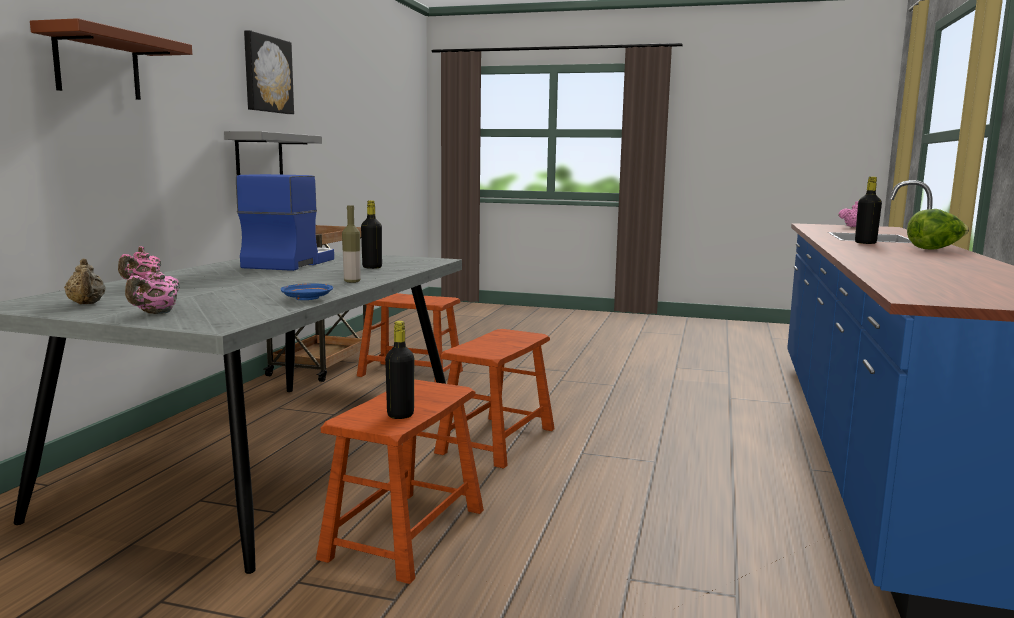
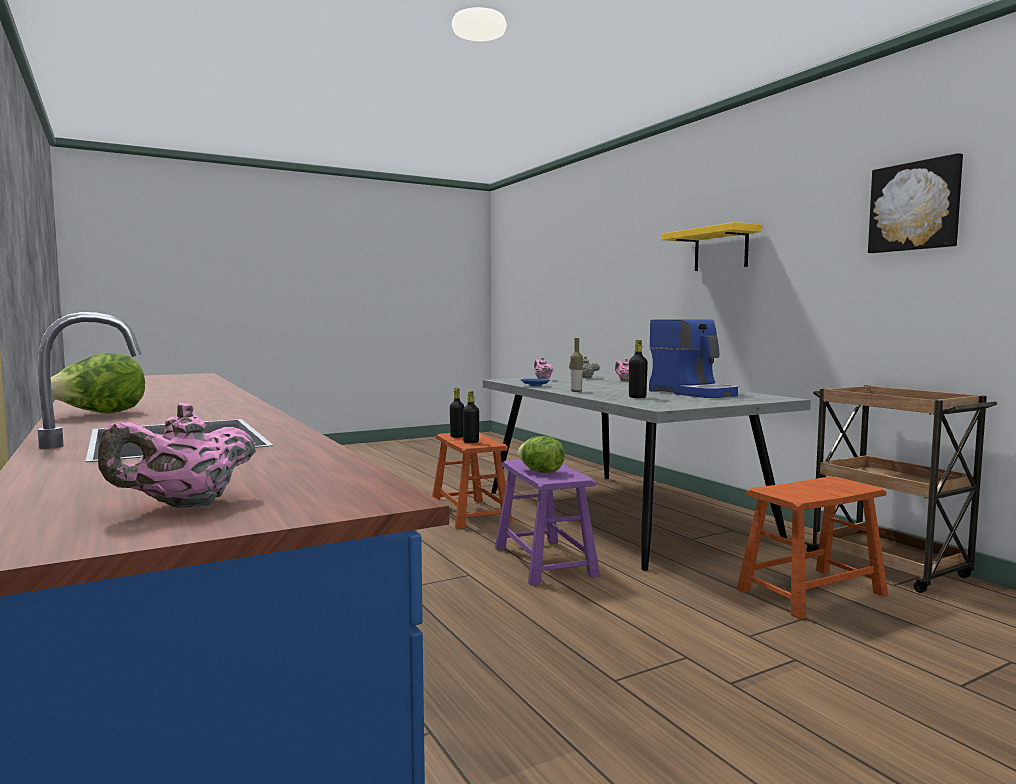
camera: 135 degrees right, 5 degrees down
(97, 65) = (721, 249): brown shelf -> yellow shelf
(259, 155) = (887, 301): grey shelf -> none
(497, 440) = (544, 561): brown stool -> purple stool
(511, 341) = (541, 472): none -> lettuce
(865, 243) = (200, 415): black bottle -> black bottle (471, 442)

